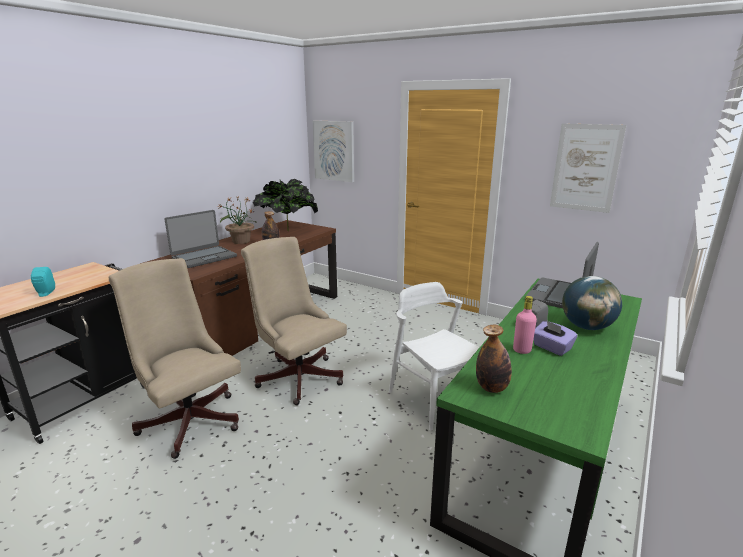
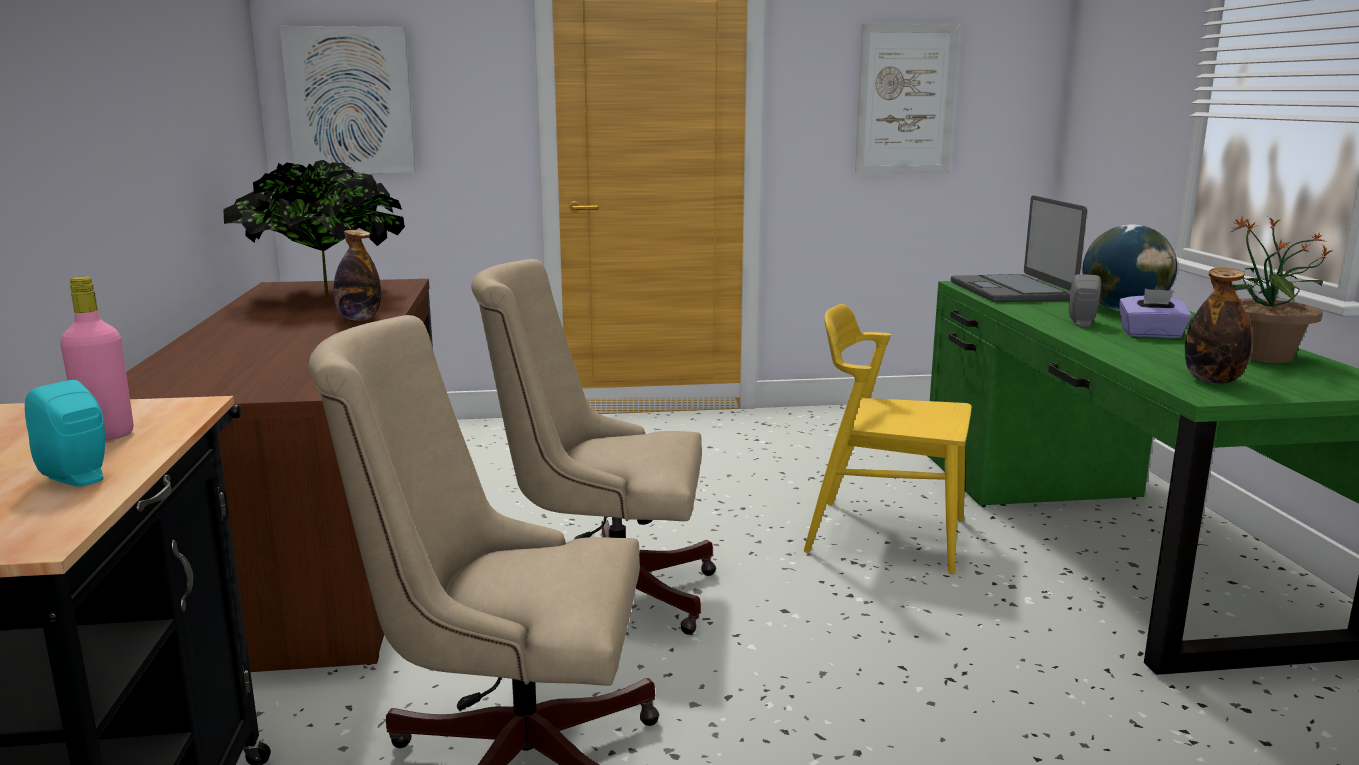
camera: 40 degrees left, 5 degrees down
(204, 257) = (248, 364): laptop -> none
(240, 241) = (257, 326): potted plant -> potted plant (1261, 356)
(434, 399) = (885, 535): white chair -> yellow chair
(522, 350) = (1134, 344): pink bottle -> pink bottle (107, 435)

